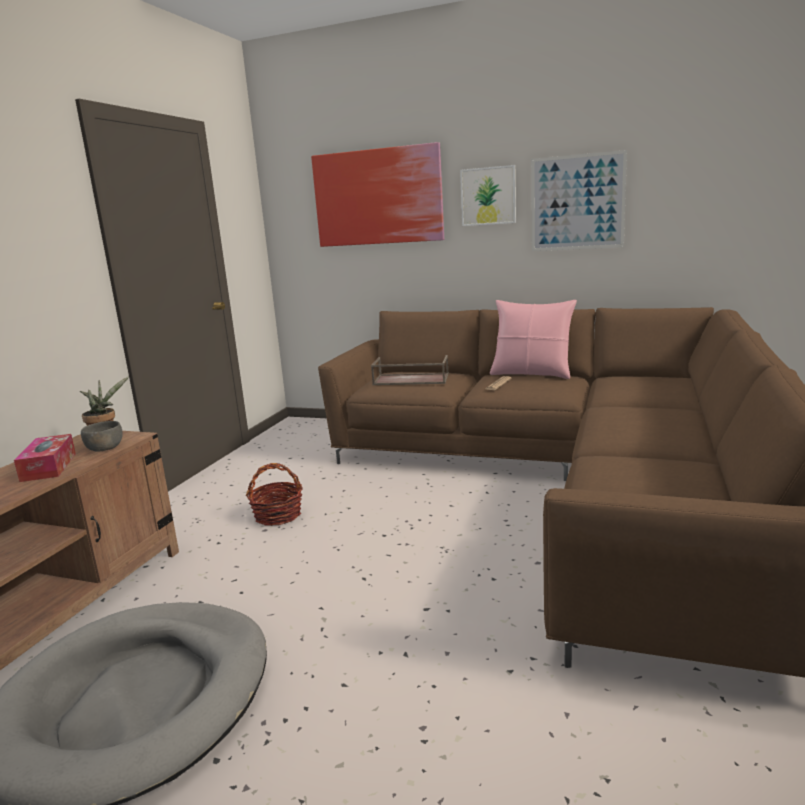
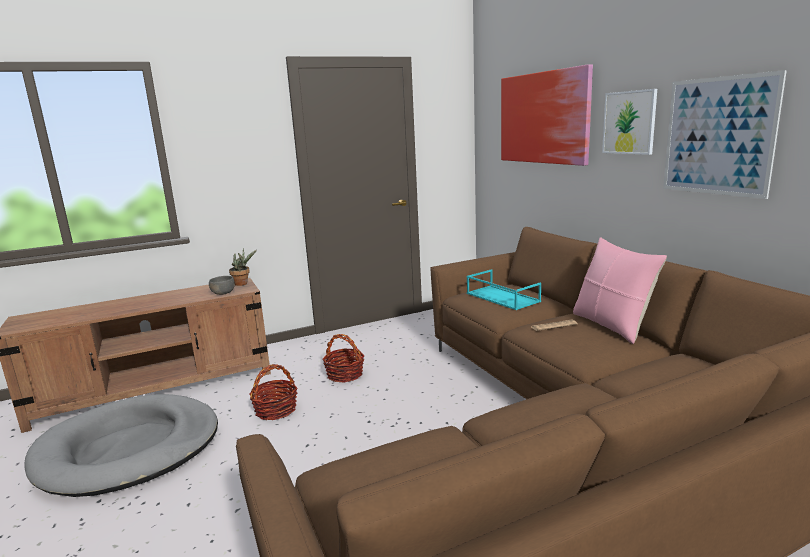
camera: 45 degrees right, 0 degrees up
(49, 467) = (186, 296): tissue box -> none
(263, 573) = (276, 410): none -> basket
(410, 380) = (501, 297): brown tray -> turquoise tray

